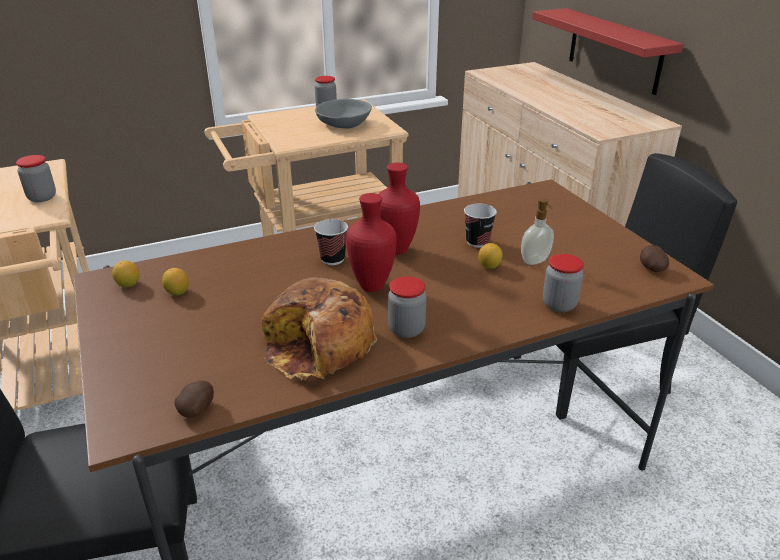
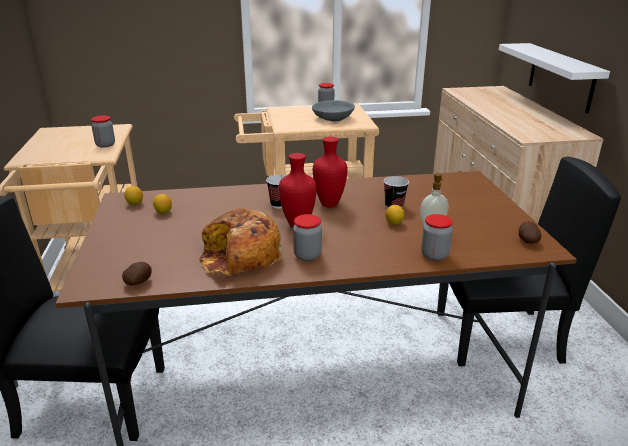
camera: 15 degrees right, 5 degrees down
(614, 50) = (561, 77): red shelf -> white shelf

